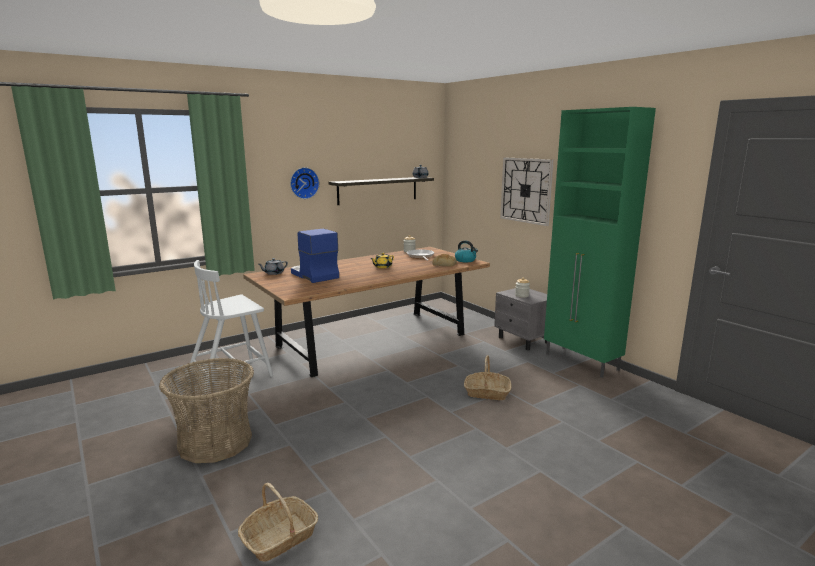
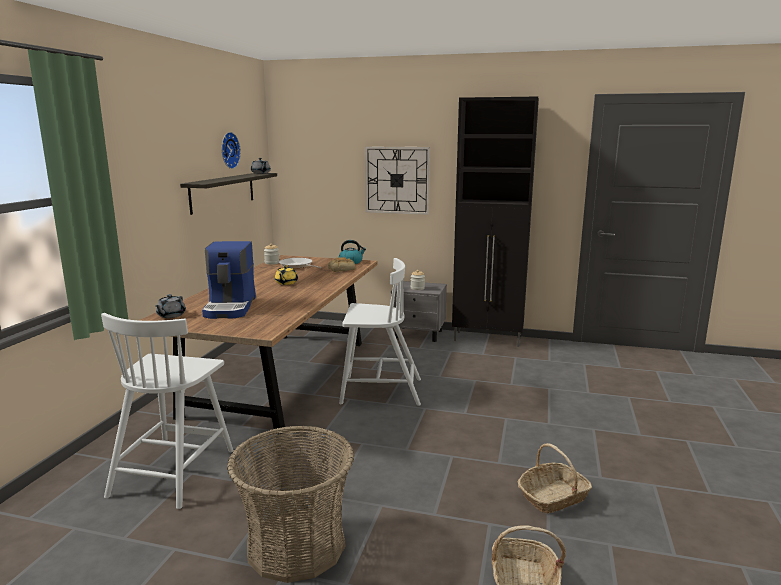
camera: 40 degrees left, 0 degrees up
(303, 183) = (157, 187): wall clock -> wall clock (228, 150)
(313, 275) = (231, 307): coffee machine -> coffee machine turned 105 degrees counterclockwise
(417, 372) = (379, 391): none -> white chair
(487, 393) = (465, 387): basket -> basket (553, 497)
(582, 362) = (488, 339): green cabinet -> black cabinet

